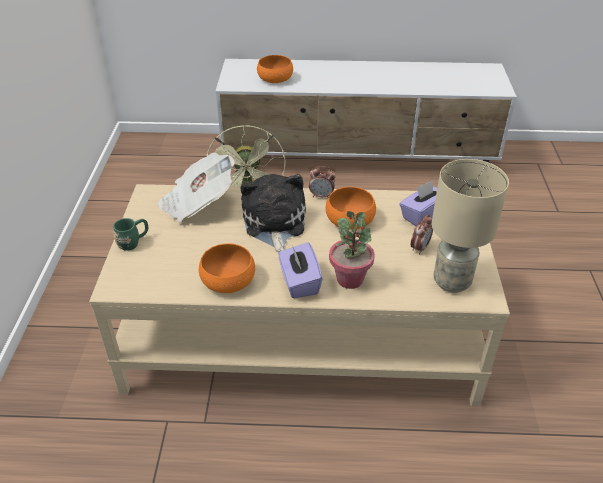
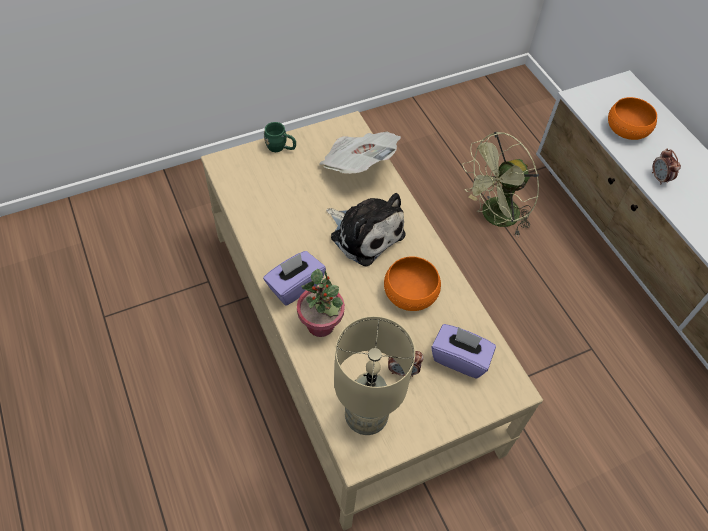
camera: 60 degrees right, 15 degrees up
(228, 280) = (269, 232): orange bowl -> none
(274, 224) = (364, 233): plush toy -> plush toy turned 75 degrees clockwise
(321, 196) = (433, 254): alarm clock -> alarm clock (659, 178)

